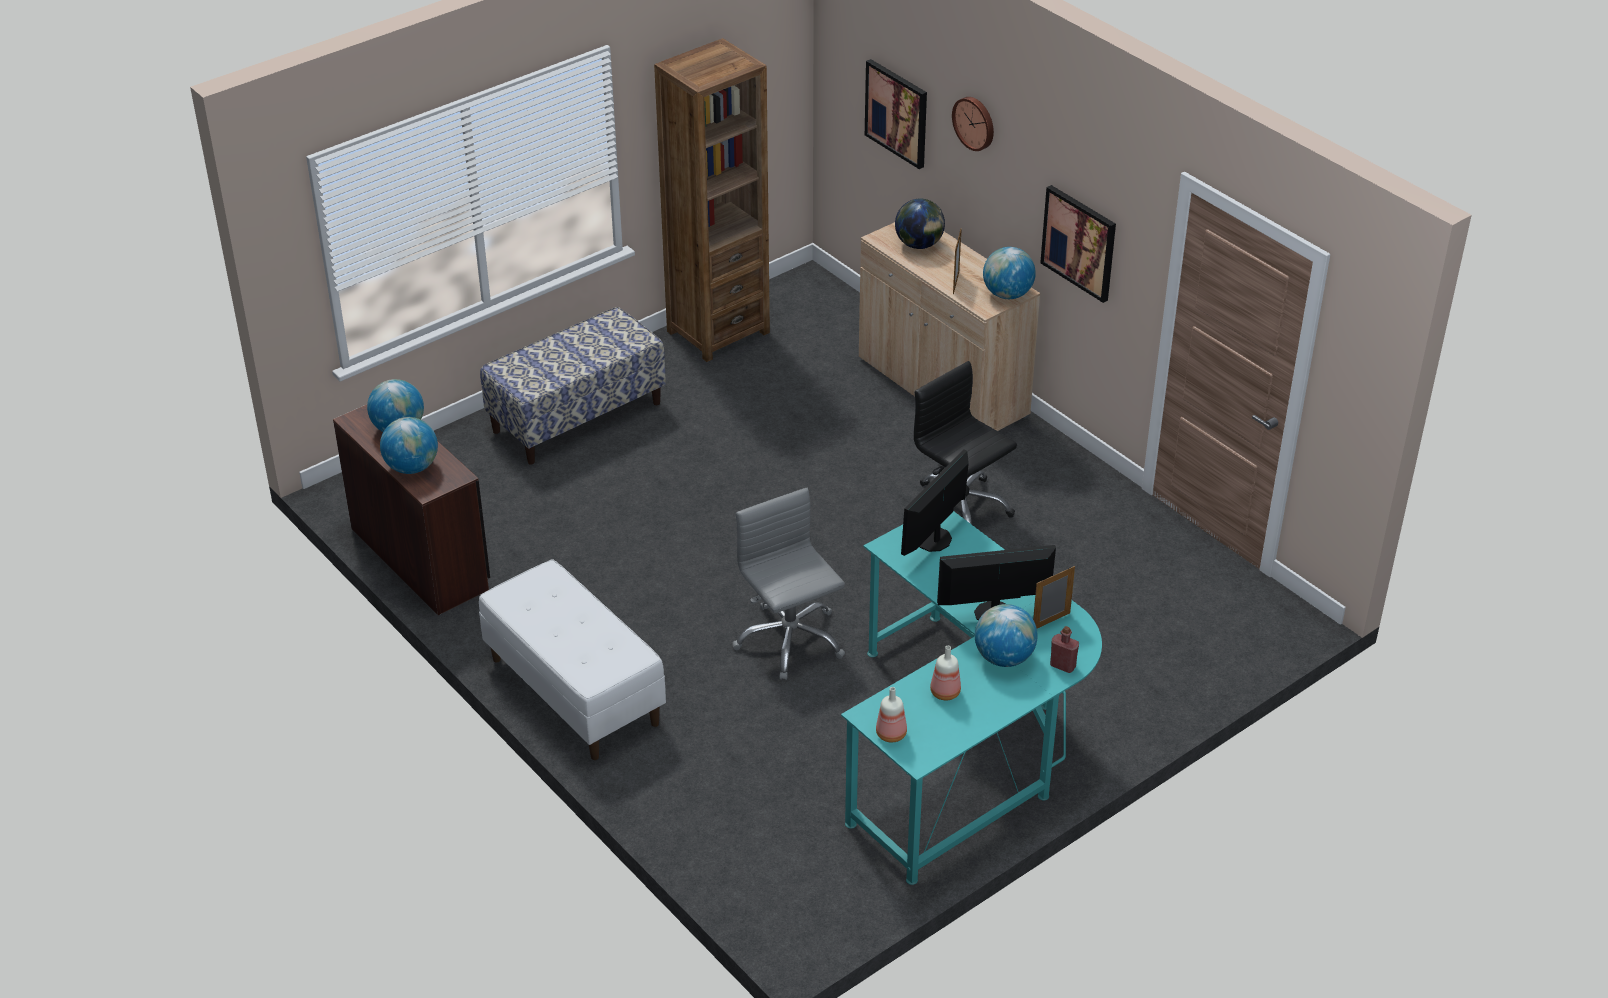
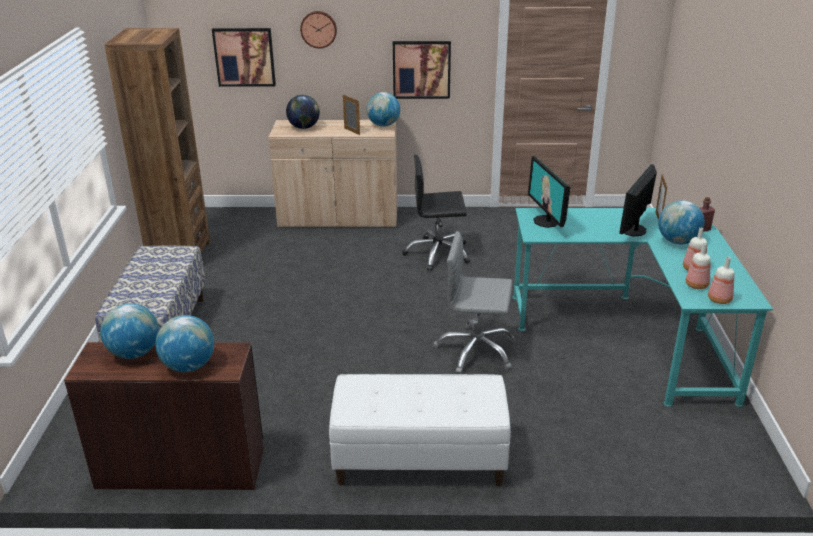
camera: 50 degrees left, 10 degrees down
(907, 707) = (697, 285): none -> bottle

